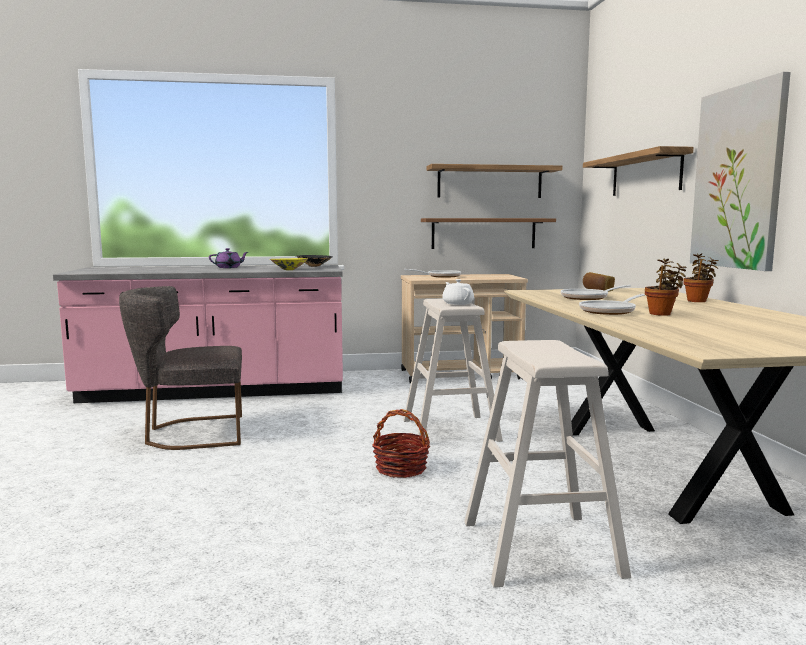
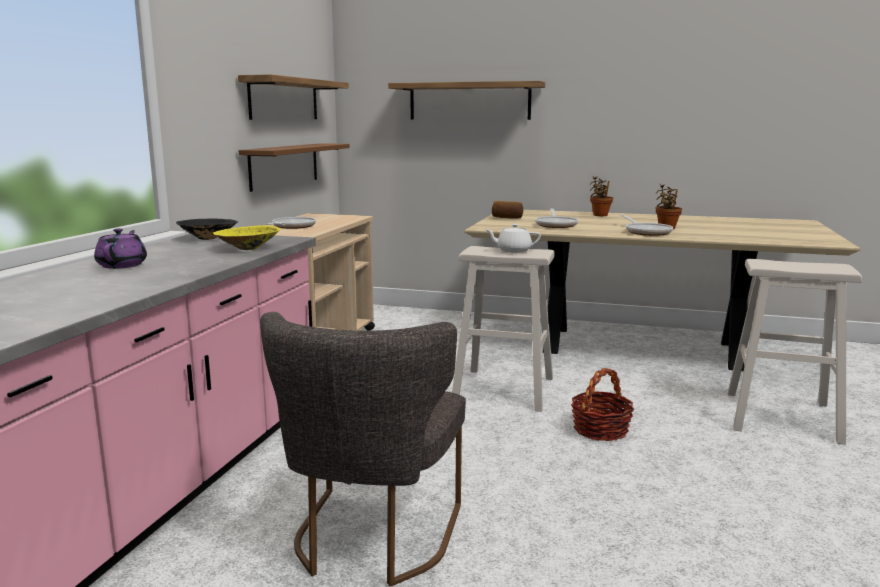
camera: 65 degrees left, 5 degrees up
(737, 178) = (606, 114): picture -> none

